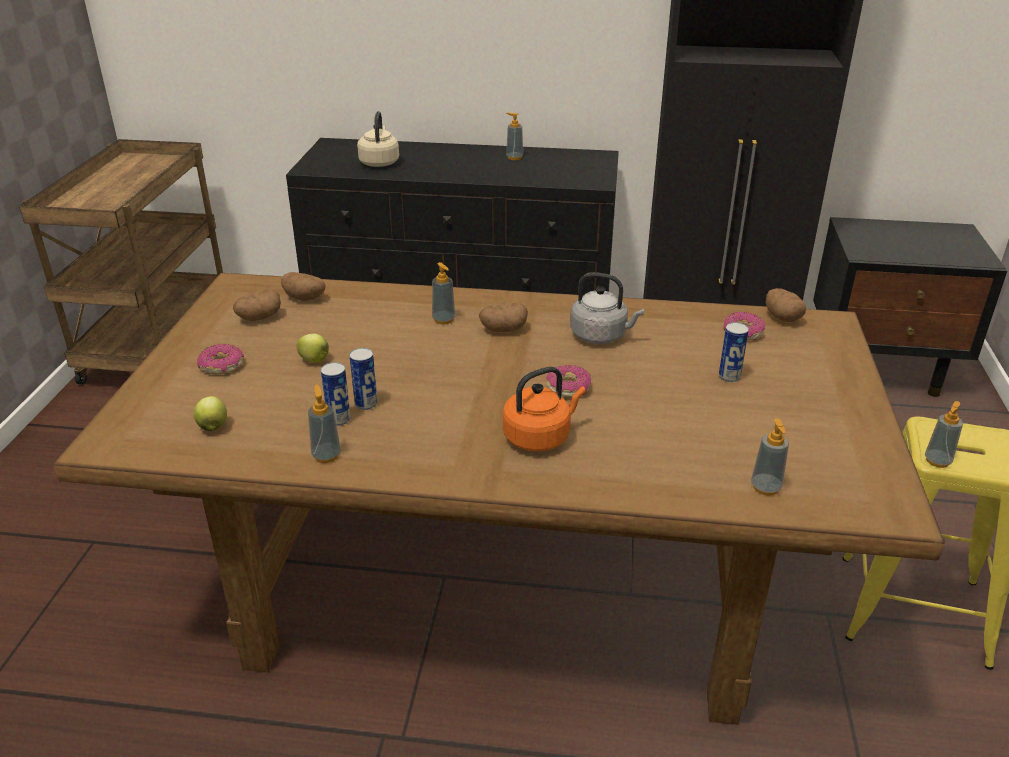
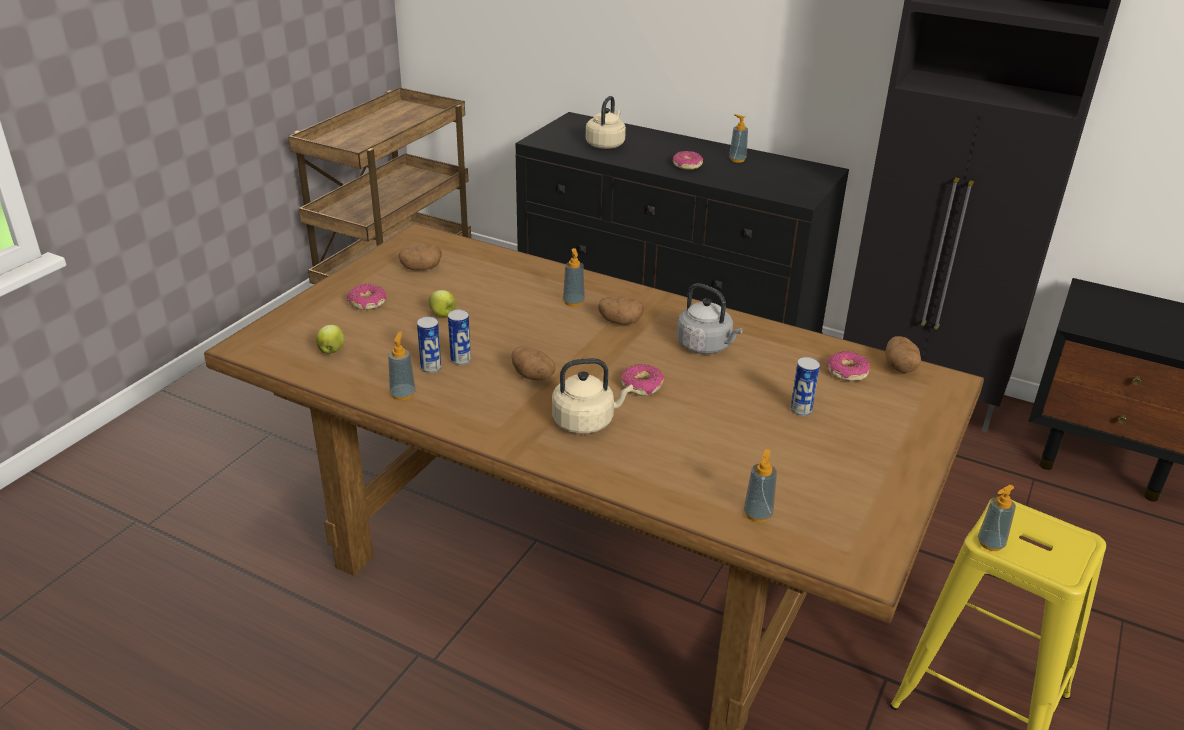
camera: 20 degrees right, 0 degrees up
(305, 298) = (468, 259): potato -> potato (534, 376)
(472, 170) = (687, 165): none -> donut
(540, 437) = (586, 421): orange kettle -> beige kettle

